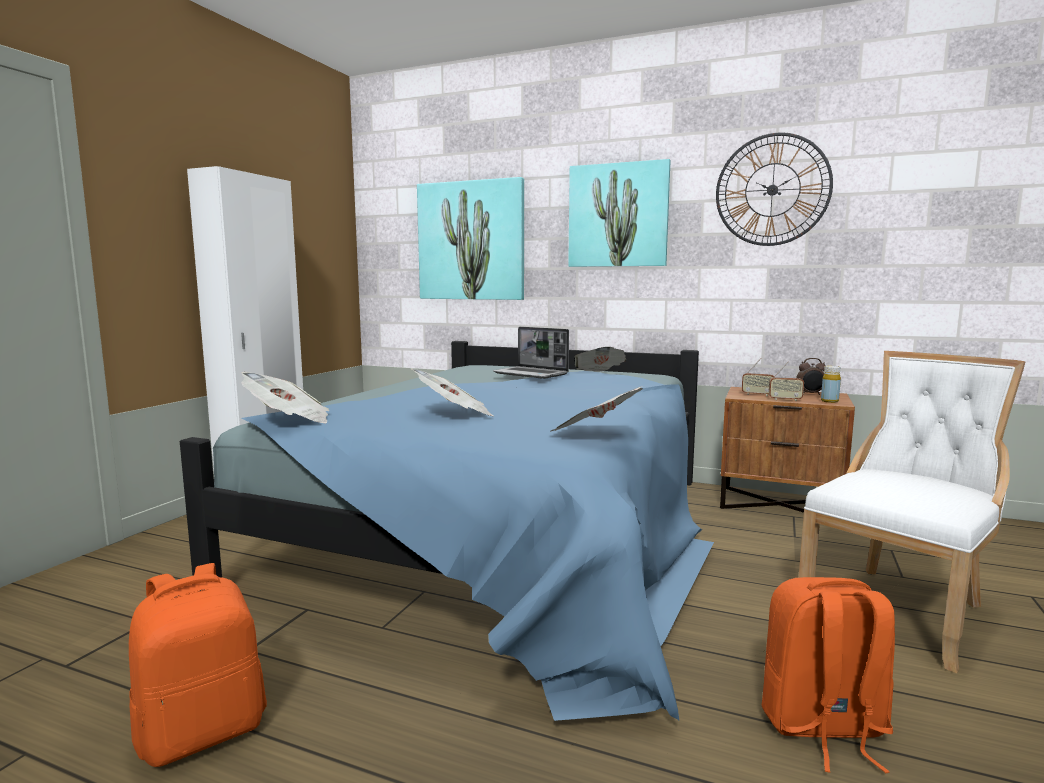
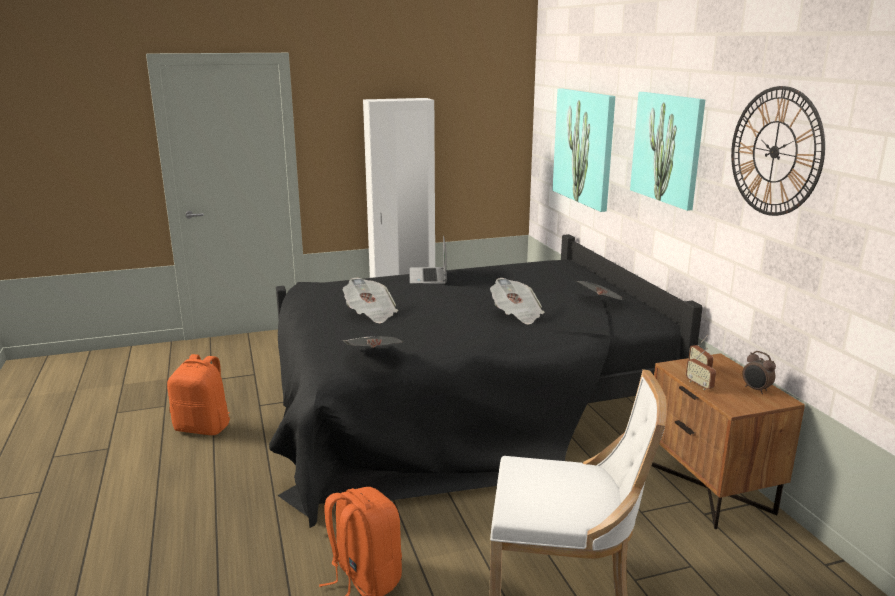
camera: 50 degrees right, 10 degrees up
(289, 420) = (303, 291): newspaper -> newspaper (516, 314)
(507, 534) = (461, 406): blue bed -> black bed
(532, 374) = (535, 289): laptop -> laptop (428, 277)
(829, 401) = (735, 403): yellow bottle -> none

